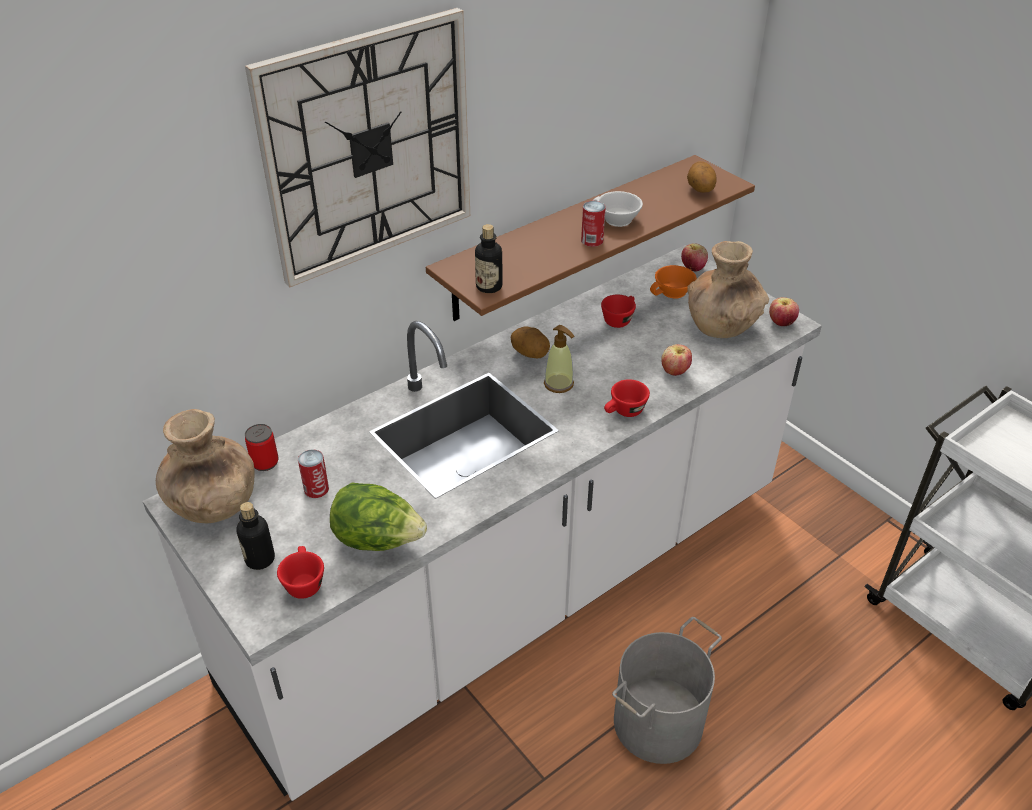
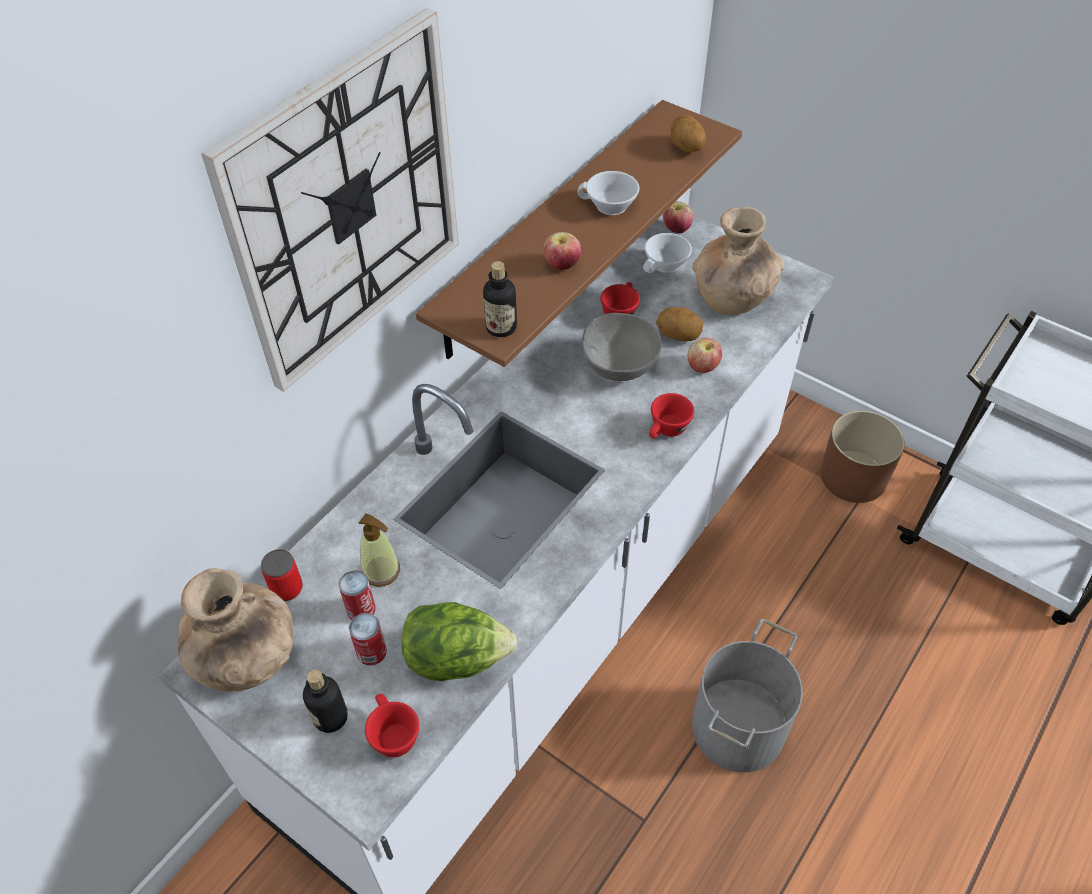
camera: 15 degrees left, 10 degrees up
(530, 354) = (538, 377): potato -> potato (678, 335)
(559, 384) = (584, 410): soap dispenser -> soap dispenser (381, 571)
(592, 240) = (593, 240): can -> can (371, 652)
(602, 358) = (619, 366): none -> grey bowl
(673, 292) = (666, 265): orange cup -> white cup
(781, 323) = (792, 282): apple -> apple (562, 265)
(837, 537) = (853, 477): none -> brown planter

